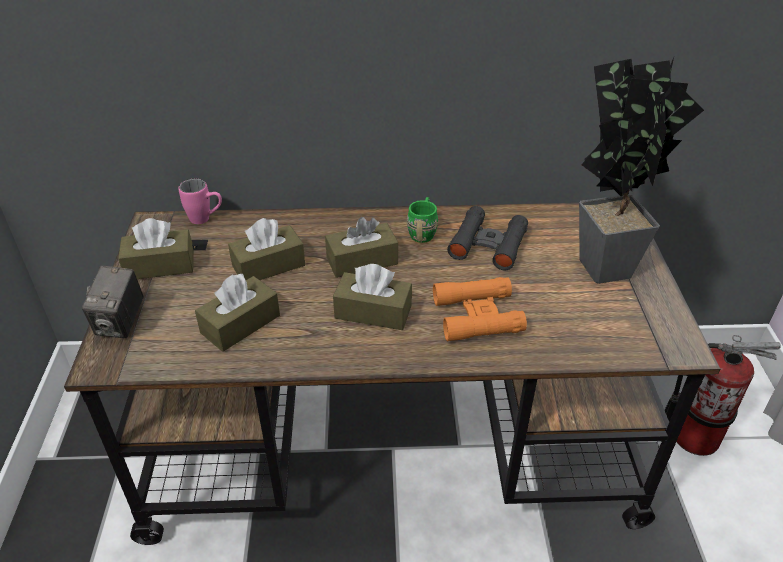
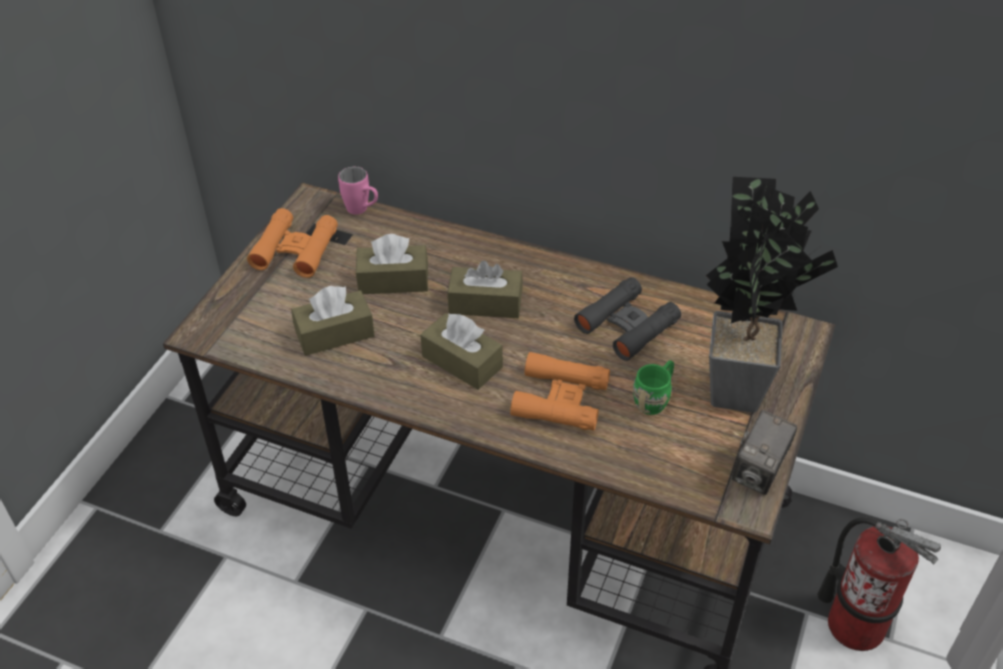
camera: 25 degrees right, 5 degrees up
(121, 323) = (234, 298): camera -> camera (759, 472)
(160, 266) = (295, 250): brown tissue box -> orange binoculars
(423, 231) = (569, 289): green mug -> green mug (655, 399)

